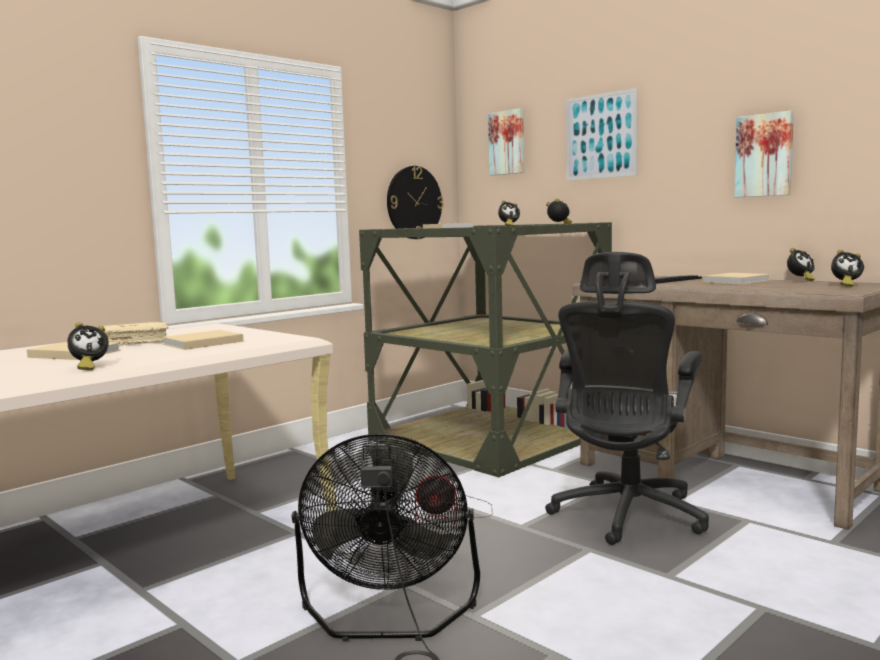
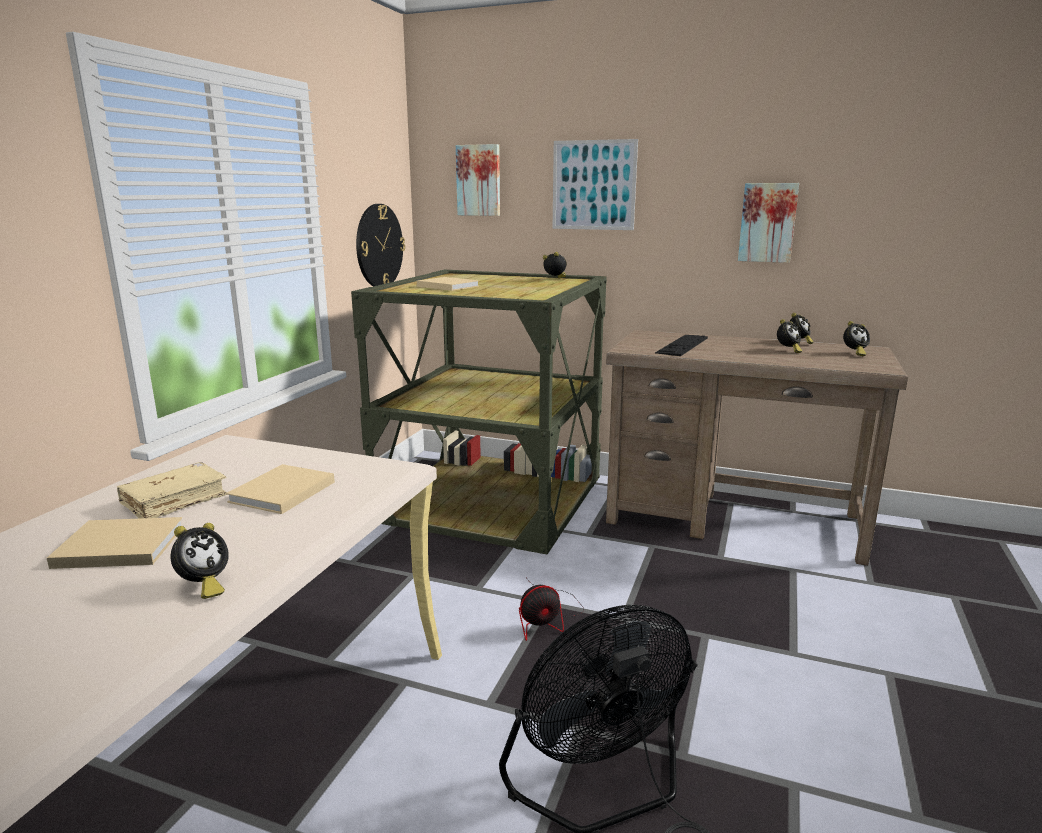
camera: 25 degrees left, 10 degrees up
(508, 227) = (507, 282): alarm clock -> alarm clock (787, 350)
(626, 518) = (701, 587): office chair -> none
(737, 281) = (749, 344): beige book -> none

